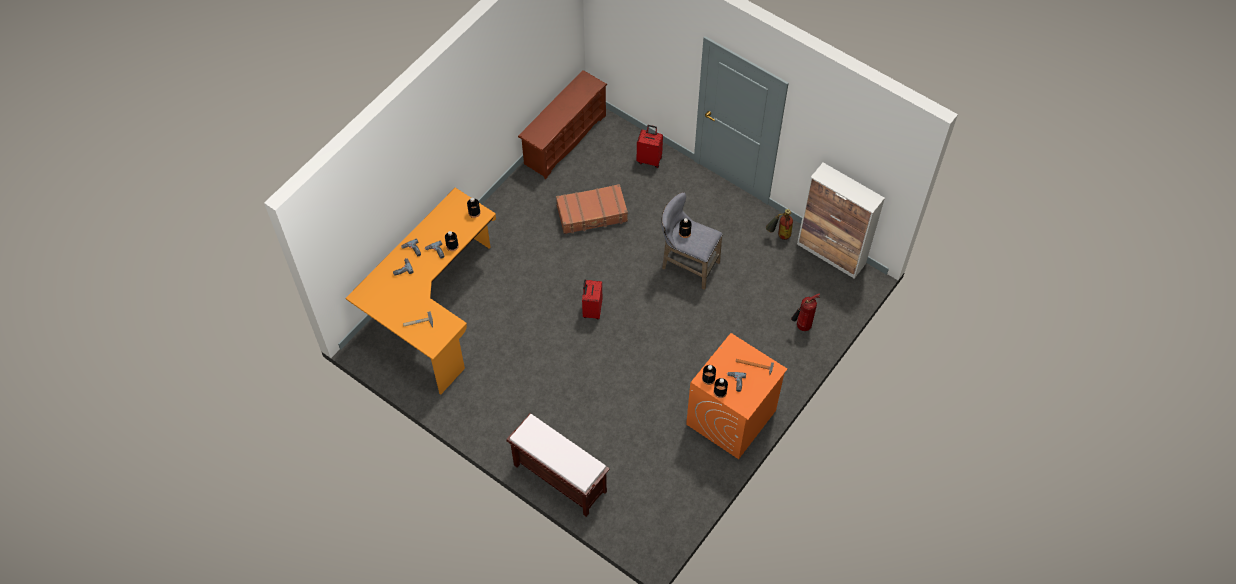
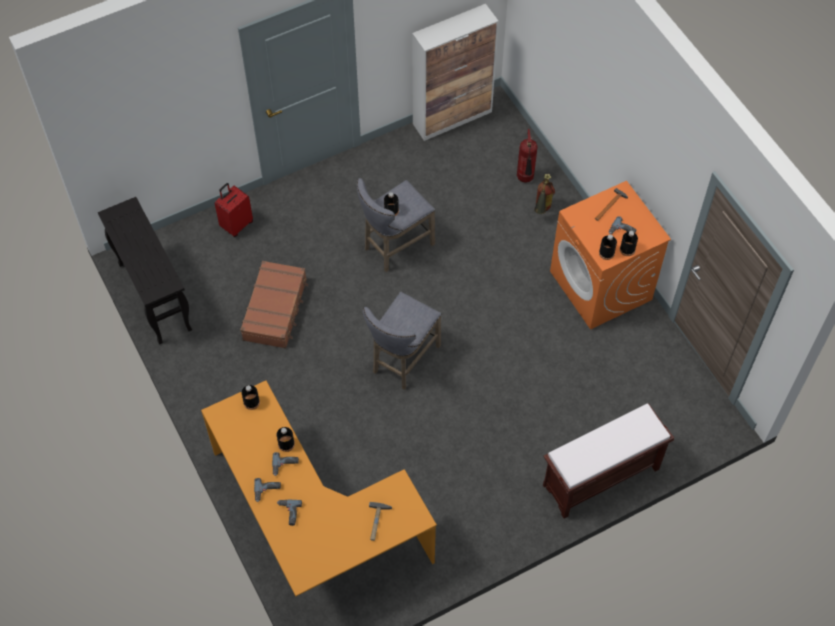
camera: 65 degrees left, 0 degrees up
(564, 139) = (154, 296): brown shoe rack -> black console table
(591, 310) = (402, 361): red suitcase -> grey stool
(779, 236) = (405, 151): fire extinguisher -> fire extinguisher (541, 211)

